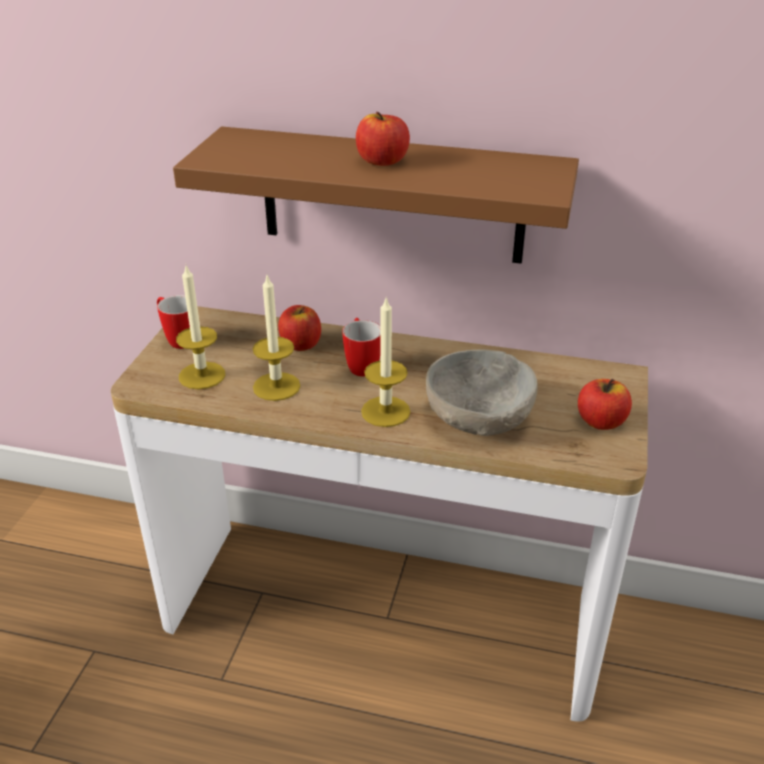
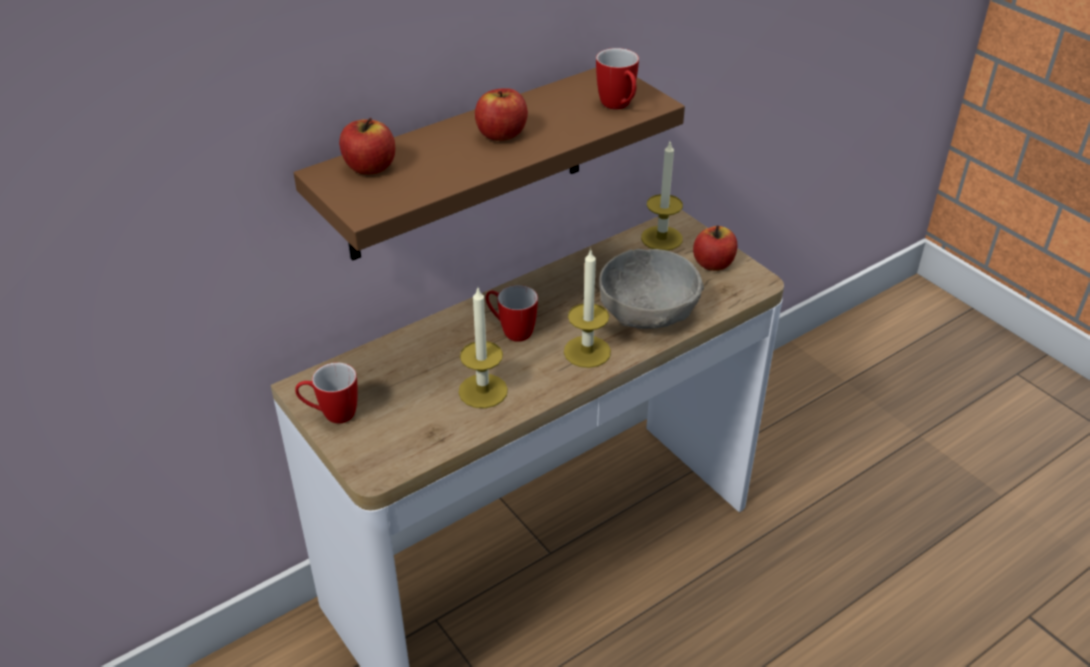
camera: 50 degrees left, 5 degrees up
(202, 375) = (411, 426): candle -> candle (661, 238)
(300, 344) = (438, 347): apple -> apple (369, 167)
(509, 184) = (619, 107): none -> mug

